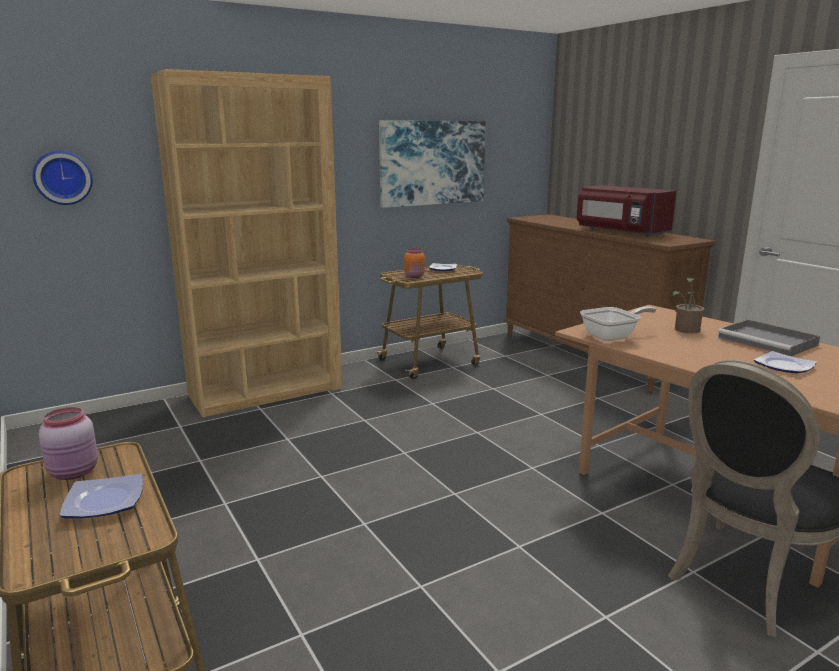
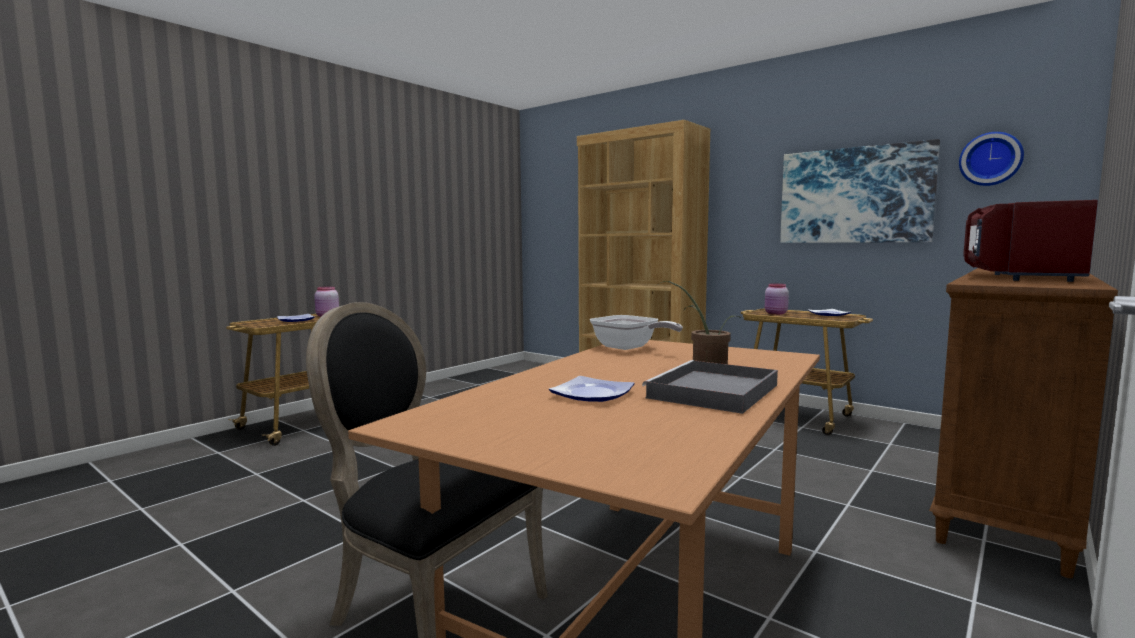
camera: 70 degrees right, 10 degrees down
(62, 177) = (561, 213): wall clock -> wall clock (990, 159)
(415, 276) = (776, 313): orange jar -> pink jar

